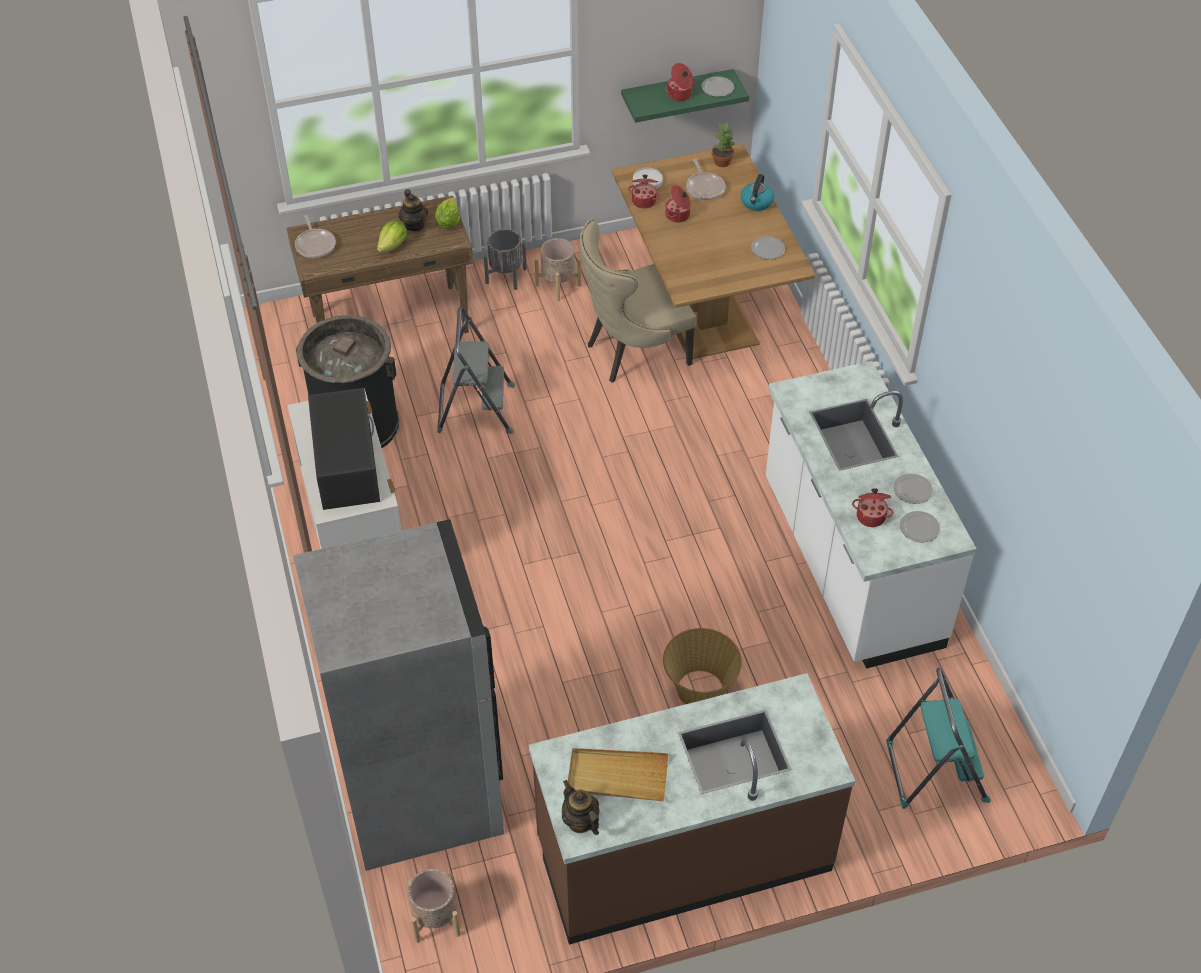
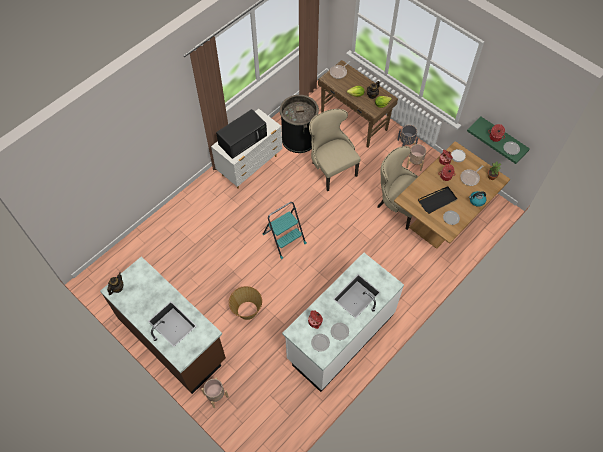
camera: 60 degrees right, 10 degrees up
(420, 796) = (154, 245): grey fridge -> none
(435, 919) = (110, 275): beige planter -> beige planter (216, 395)
(472, 408) = (331, 169): grey step ladder -> beige chair
(617, 777) = (141, 290): beige tray -> none
(720, 249) = (437, 201): none -> black tray
(932, 770) = (257, 411): turquoise step ladder -> turquoise step ladder (283, 237)

